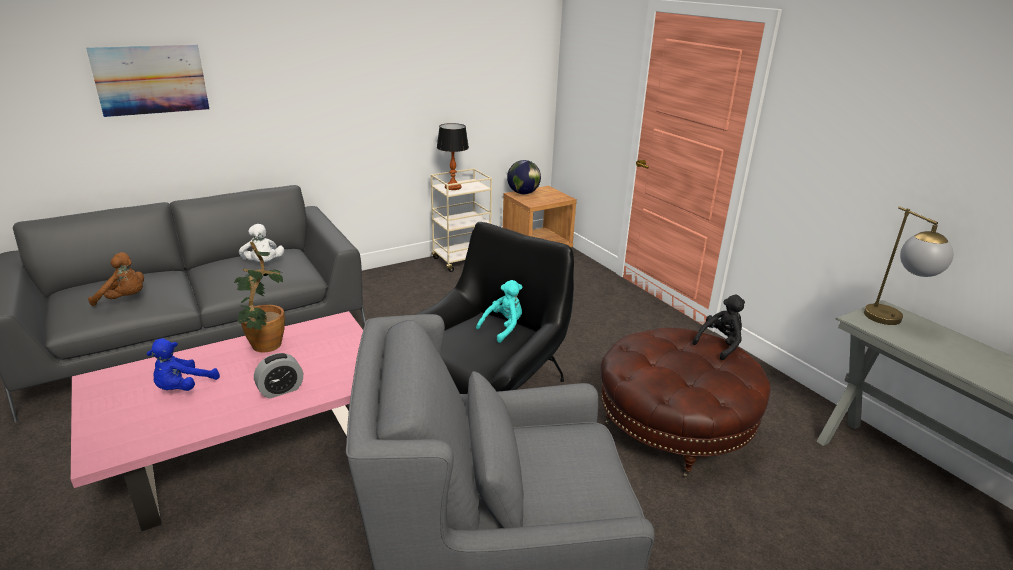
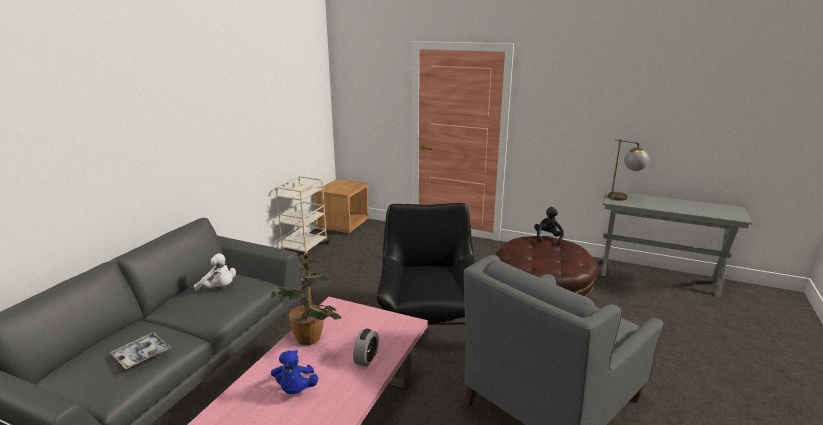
camera: 35 degrees left, 5 degrees down
(125, 299) = (142, 355): brown plush toy -> tray
(151, 80) = (74, 149): picture -> none
(452, 187) = (295, 193): table lamp -> none
(503, 328) = (433, 271): turquoise plush toy -> none
(523, 193) = (328, 187): globe -> none

